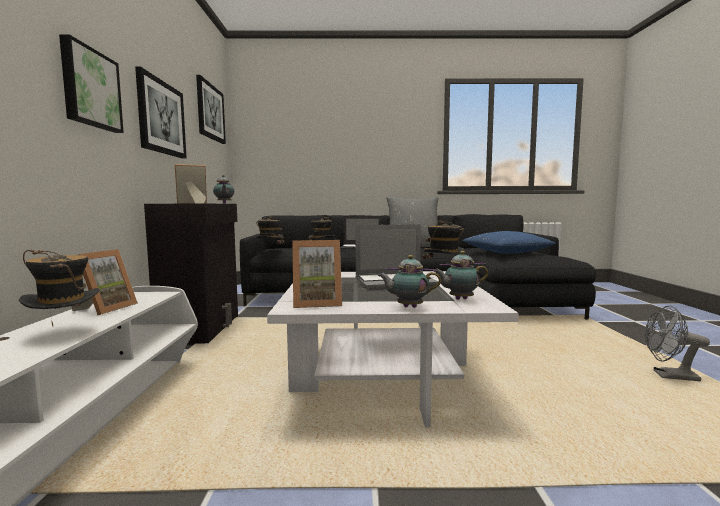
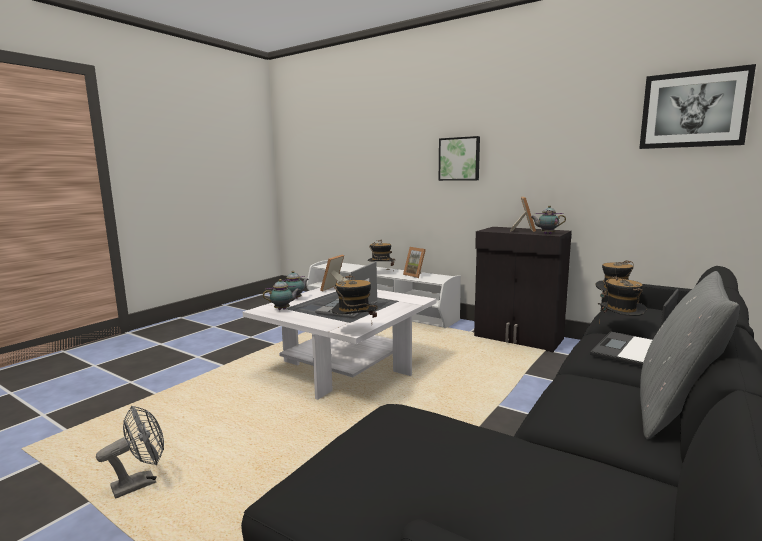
camera: 125 degrees right, 5 degrees up
(161, 117) = (545, 154): picture -> none
(459, 299) = (283, 309): teapot -> teapot turned 45 degrees clockwise
(506, 252) = (459, 456): blue pillow -> none

